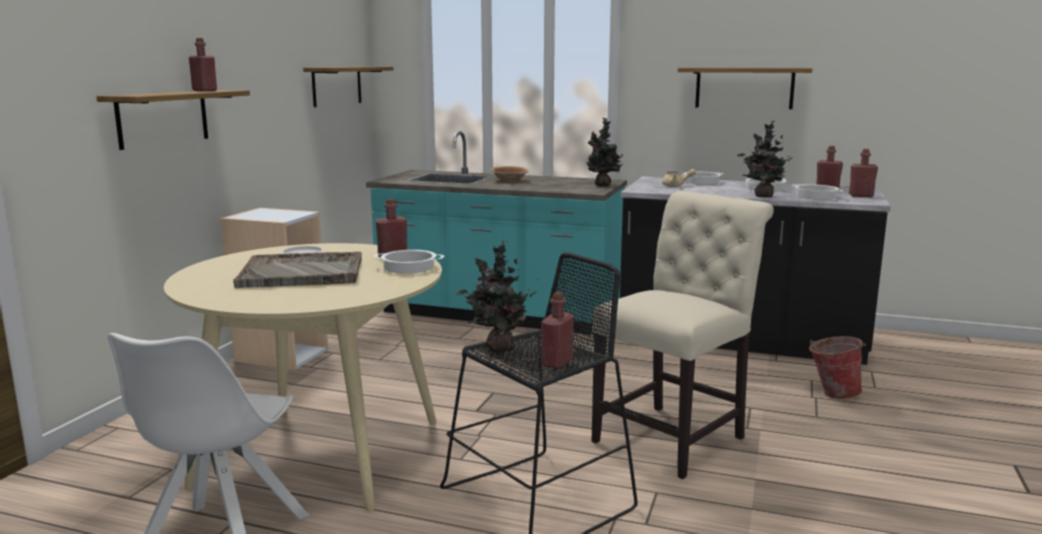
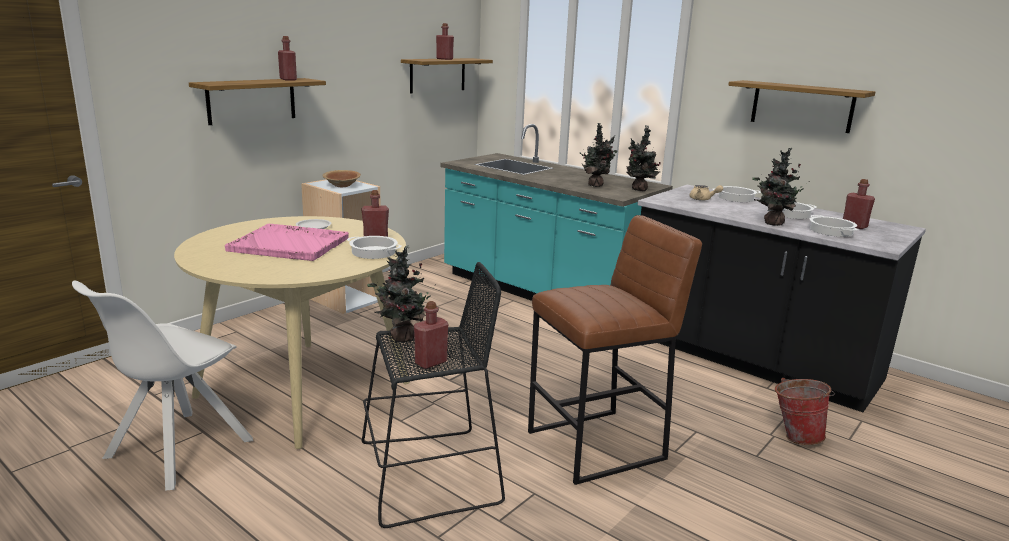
camera: 20 degrees right, 5 degrees up
(303, 273) = (290, 245): grey tray -> pink tray
(509, 181) = (561, 175): brown bowl -> brown bowl (342, 185)
(557, 186) = (596, 185): none -> potted plant
(675, 437) = (598, 445): beige chair -> brown stool
(861, 196) = (884, 237): red bottle -> red bottle (444, 59)

